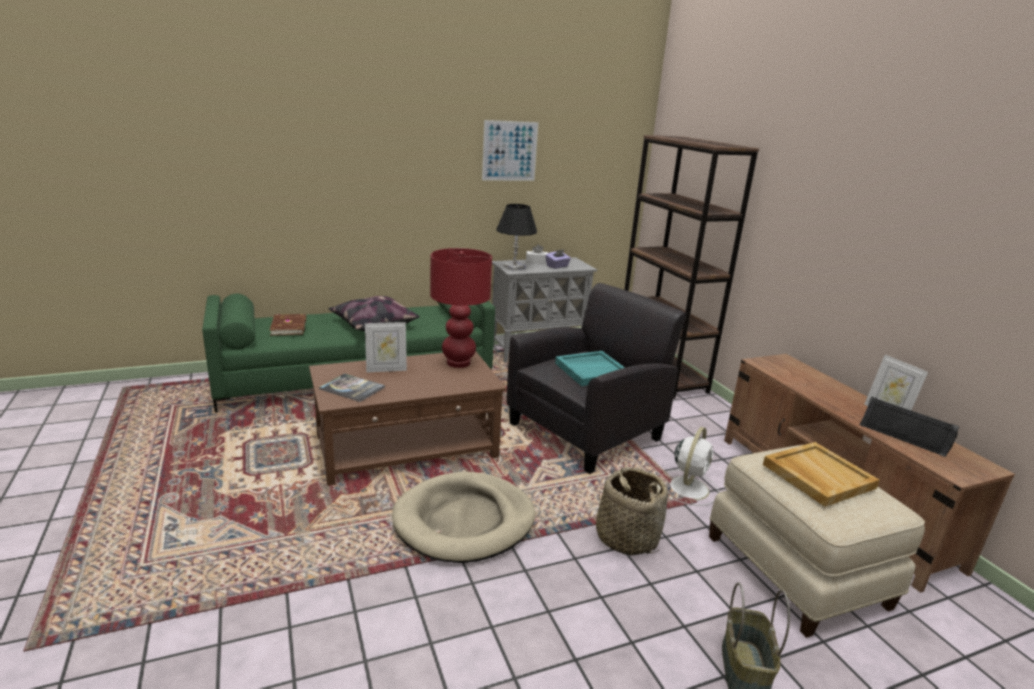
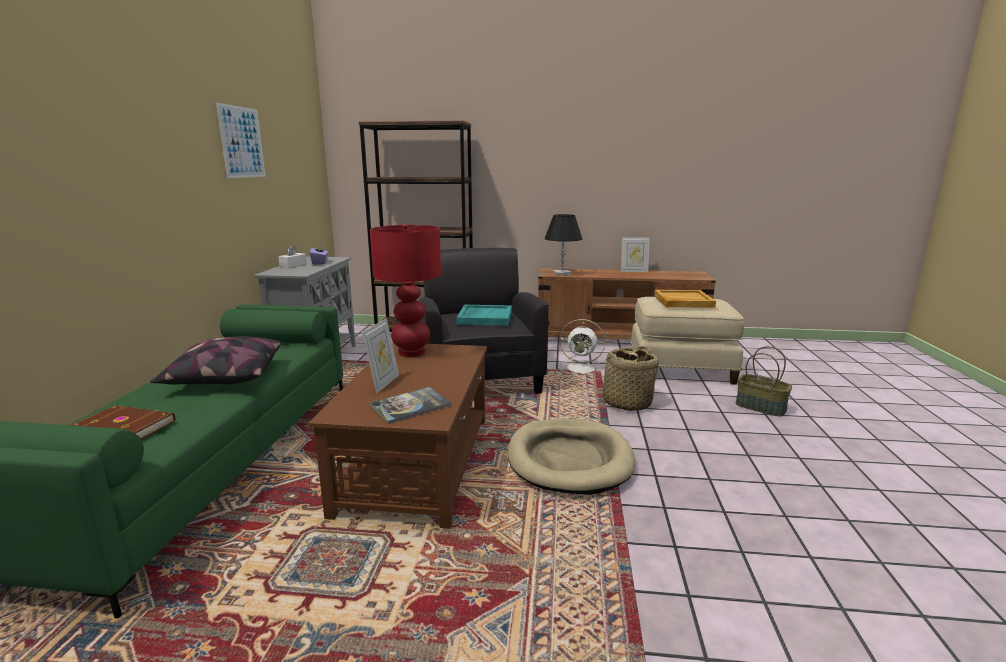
camera: 60 degrees left, 5 degrees down
(514, 267) = (292, 272): black table lamp -> black table lamp (562, 273)
(689, 487) = (582, 368): white fan -> white fan turned 135 degrees clockwise
(905, 434) = (659, 274): black speaker -> none

